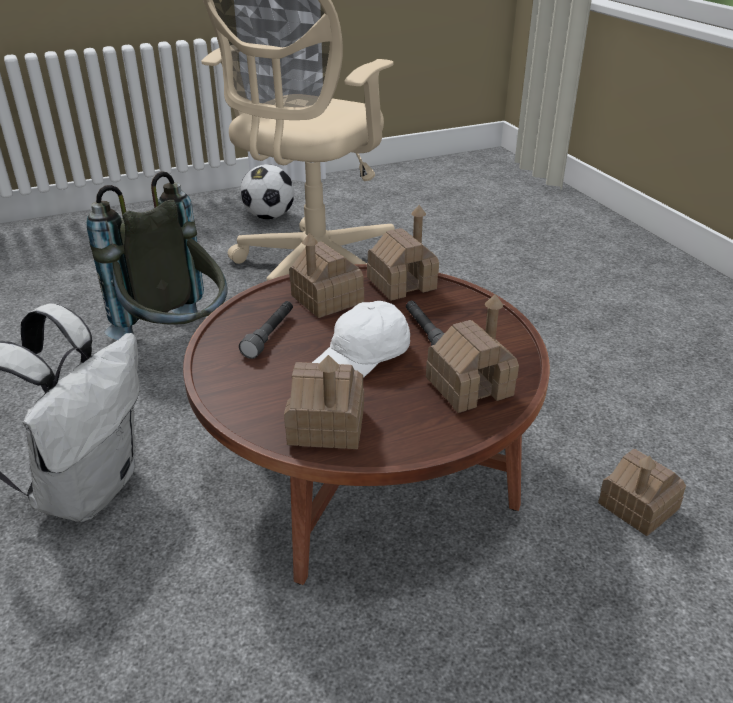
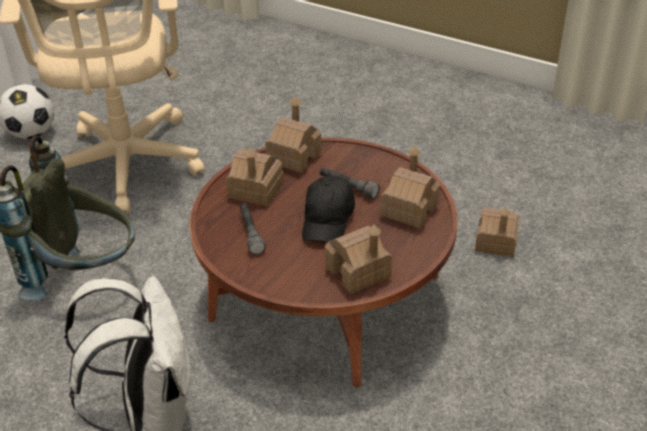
camera: 35 degrees left, 5 degrees up
(363, 358) = (328, 220): white cap -> black cap

